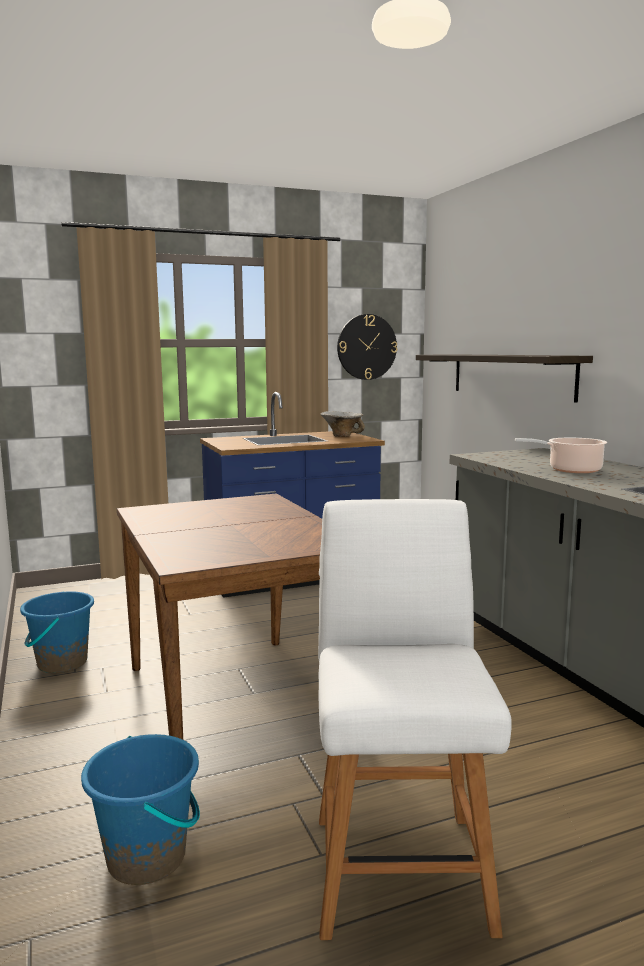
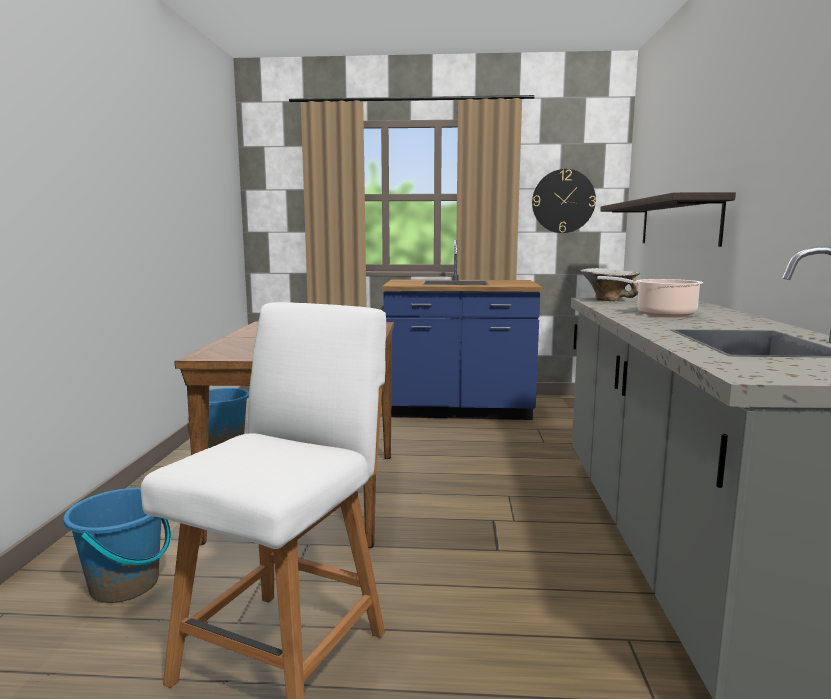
camera: 25 degrees right, 0 degrees up
(342, 435) = (513, 282): bowl -> bowl (608, 300)

